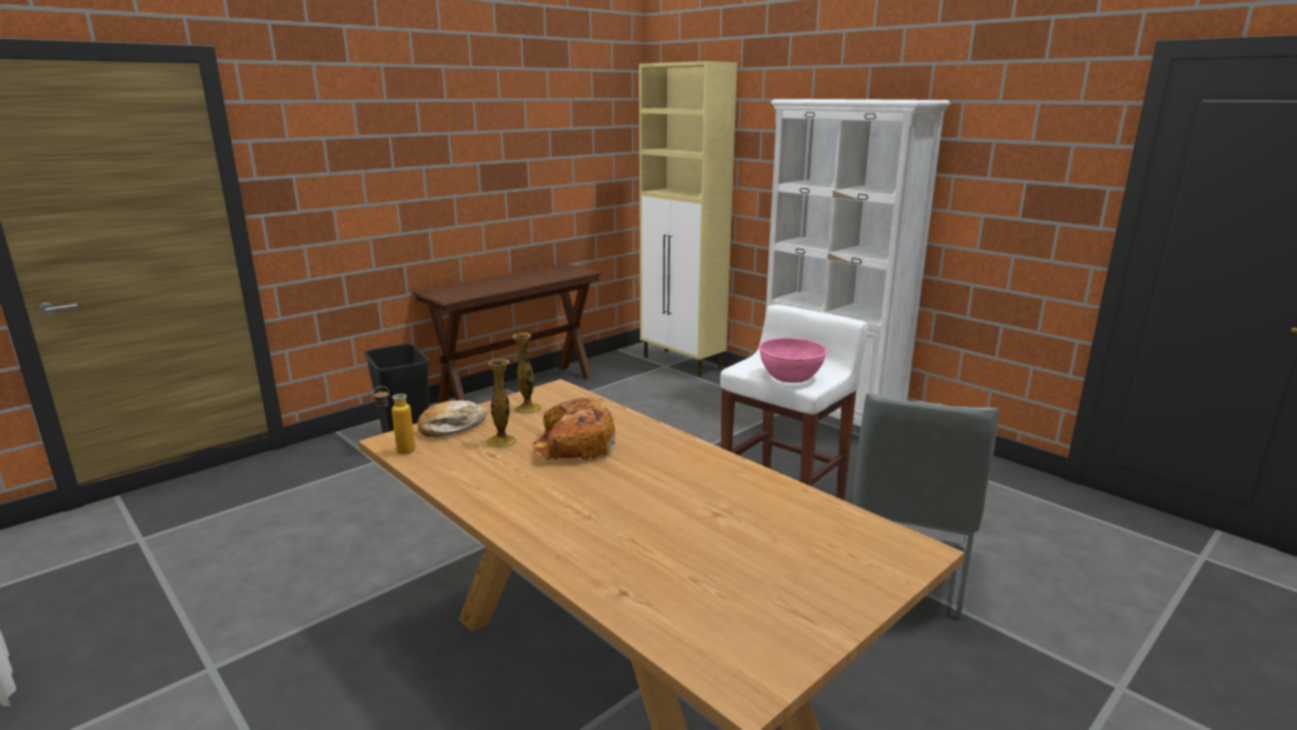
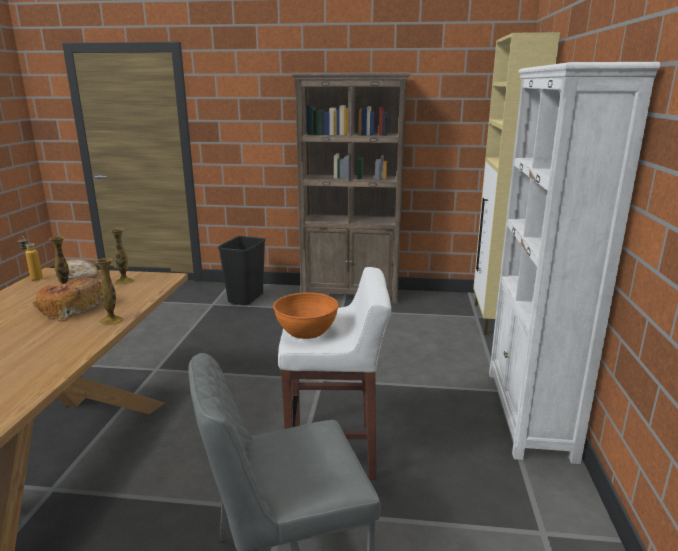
camera: 50 degrees right, 0 degrees up
(518, 390) = (351, 295): brown console table -> brown bookcase
(654, 434) = (111, 321): none -> vase
(790, 376) = (306, 331): pink bowl -> orange bowl

